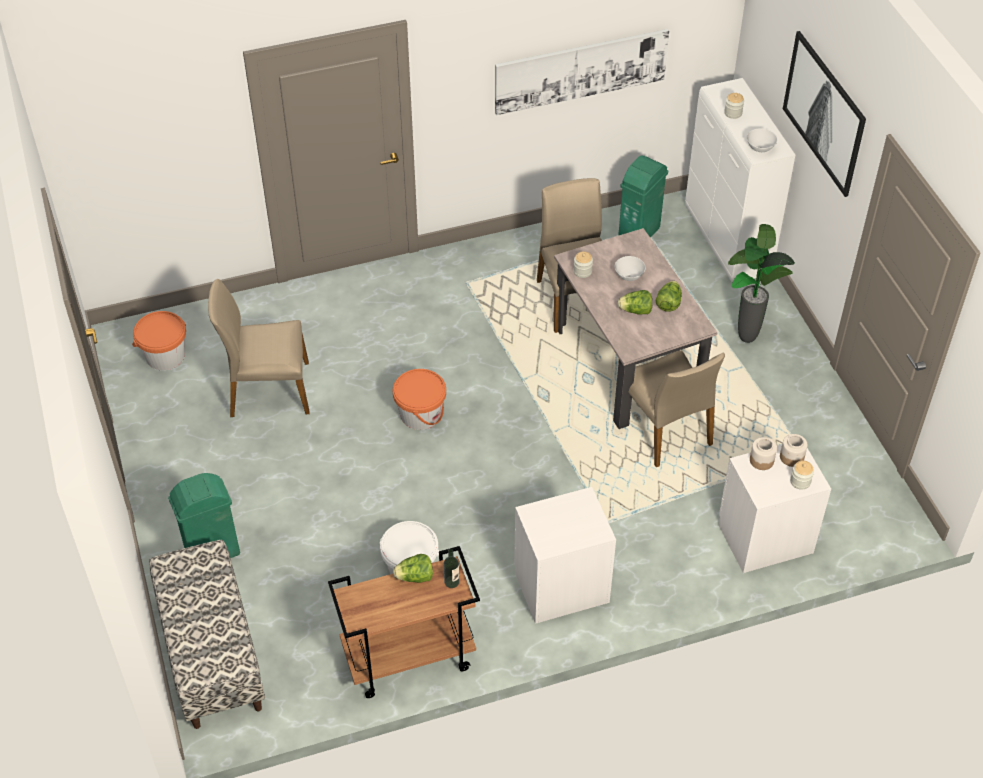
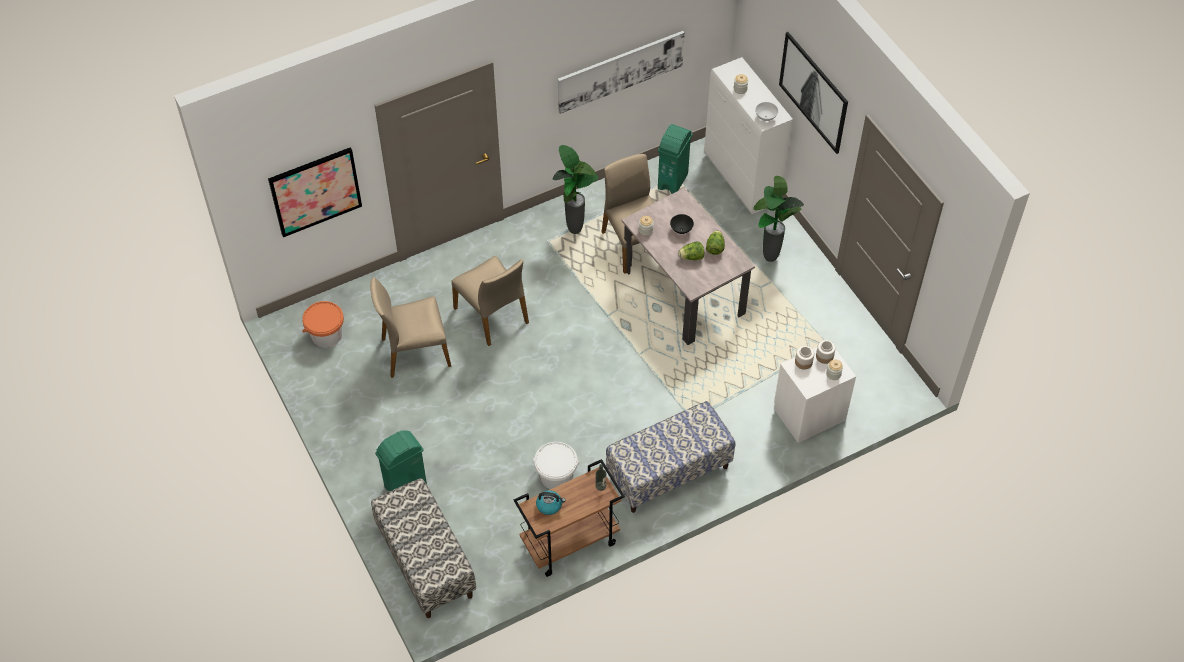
camera: 10 degrees left, 5 degrees up
(162, 161) = (315, 191): none -> picture
(376, 597) = (549, 505): none -> kettle
(415, 577) = (573, 486): lettuce -> none
(420, 414) = (536, 354): orange bucket -> none
(504, 273) = (575, 229): none -> potted plant
(561, 586) = (669, 472): white nightstand -> bench
(629, 277) = (681, 230): white bowl -> black bowl
(664, 429) = (721, 340): beige chair -> beige chair (492, 315)

